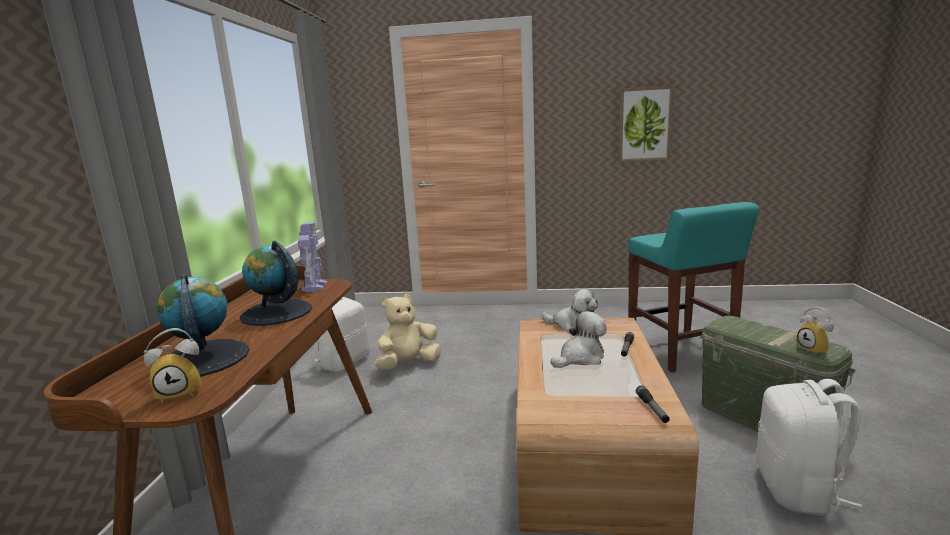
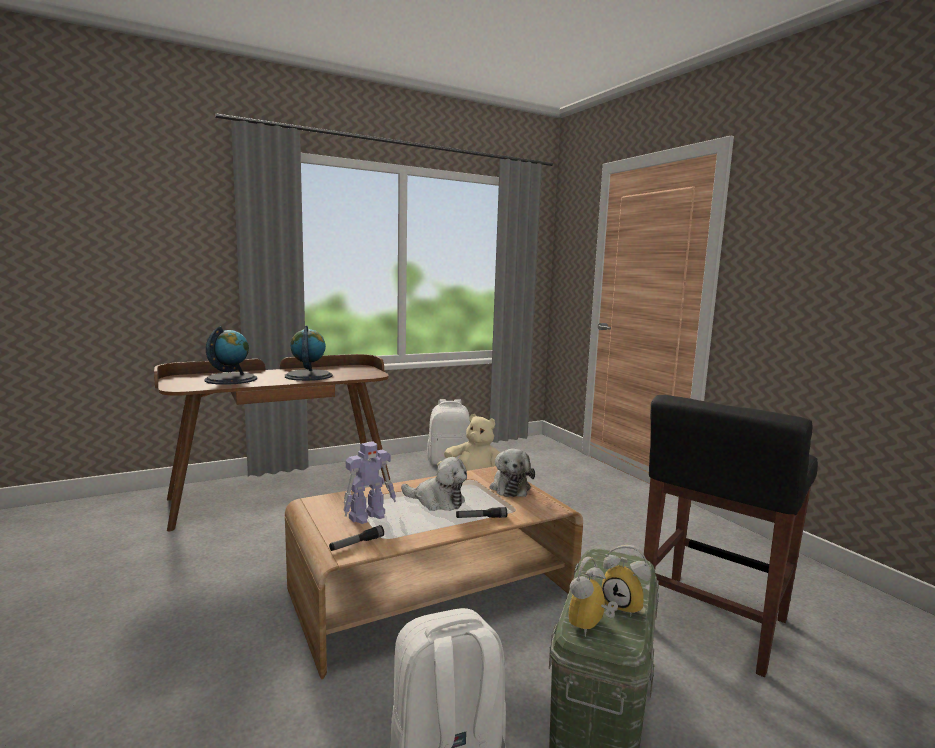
camera: 55 degrees right, 5 degrees down
(182, 392) = (189, 384): alarm clock -> alarm clock (625, 605)
(315, 286) = (365, 373): toy robot -> toy robot (368, 516)
(644, 124) = (869, 284): picture -> none
(681, 352) = (711, 623): turquoise stool -> black stool

